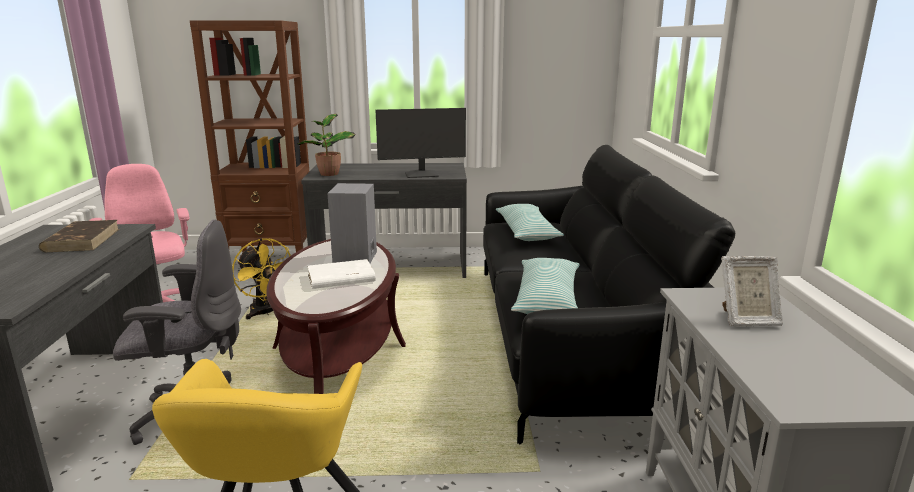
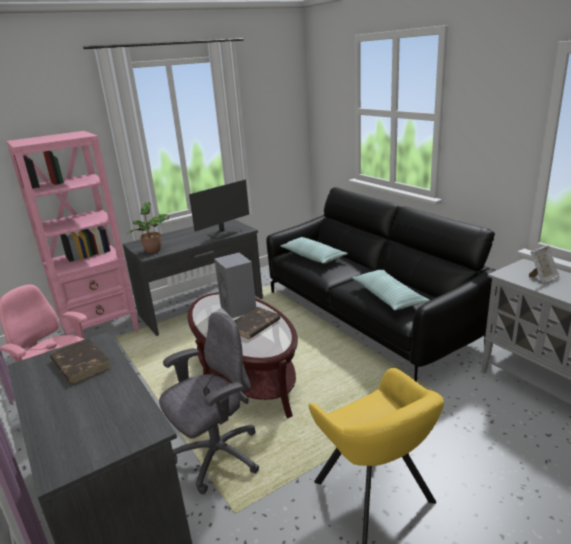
camera: 30 degrees left, 5 degrees up
(265, 313) = (158, 372): yellow fan -> none
(272, 260) = (102, 332): brown bookcase -> pink bookcase
(340, 278) = (254, 325): white book -> brown book

